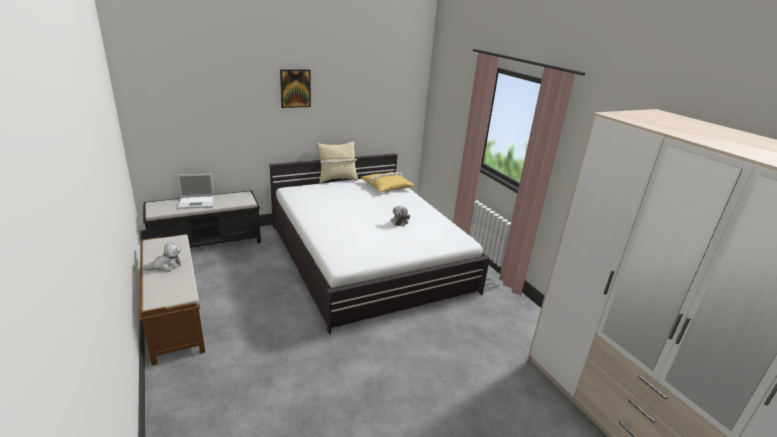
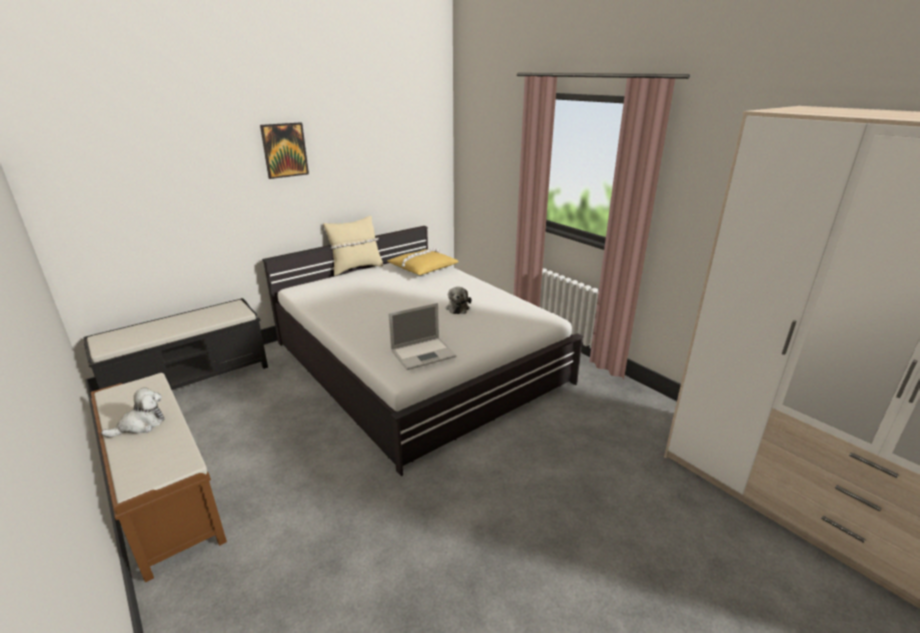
camera: 10 degrees left, 0 degrees up
(197, 202) = (167, 325): laptop -> laptop (424, 353)

